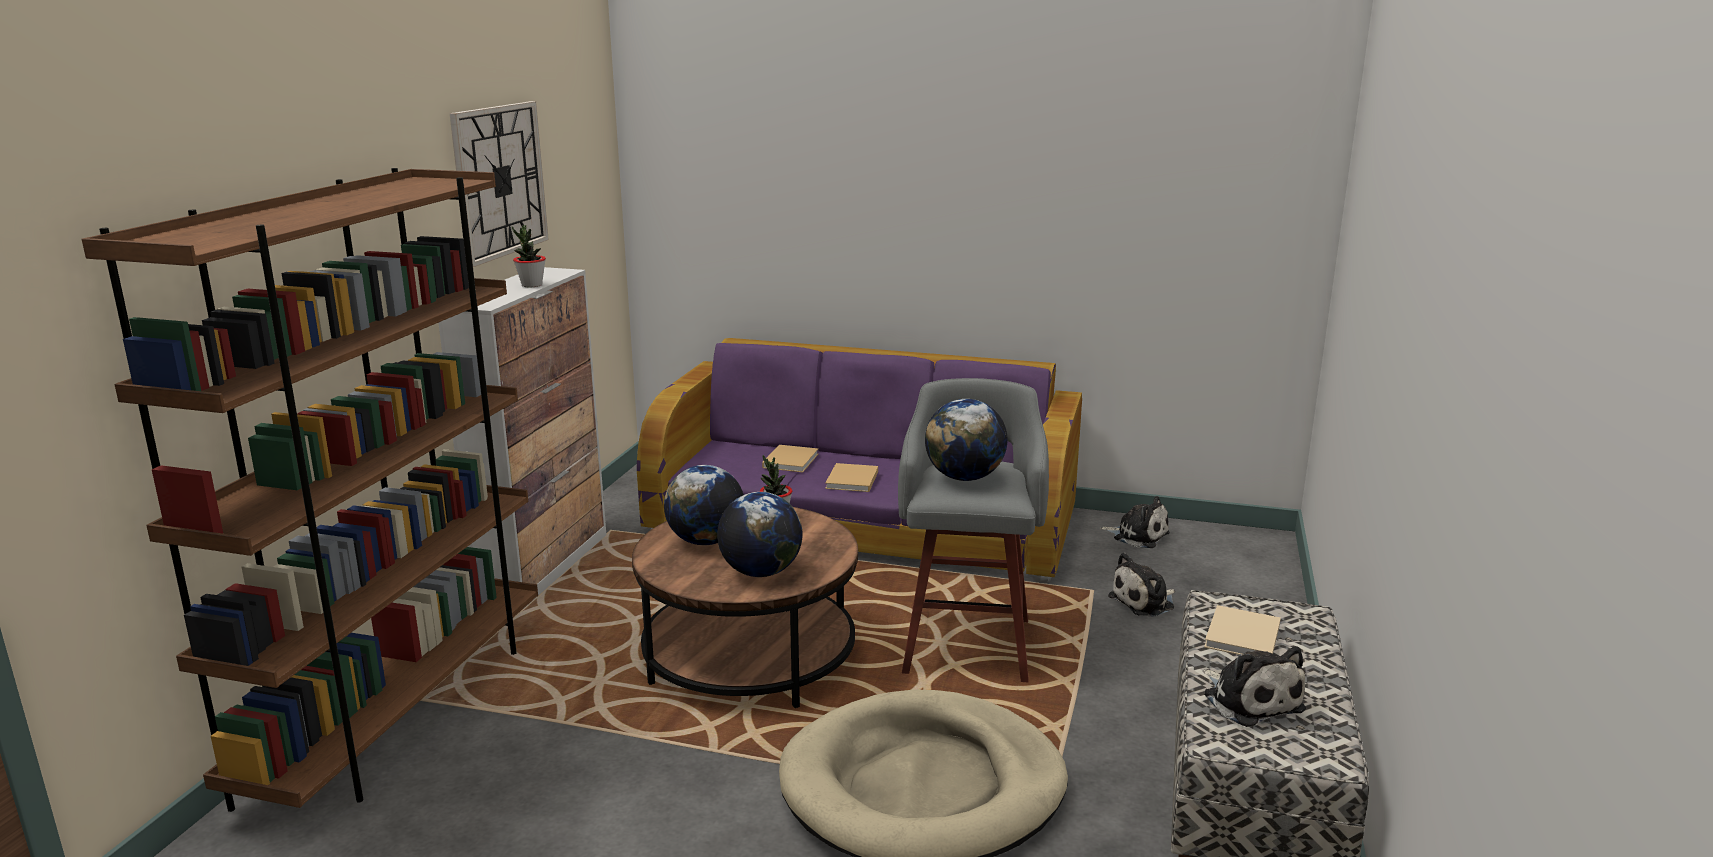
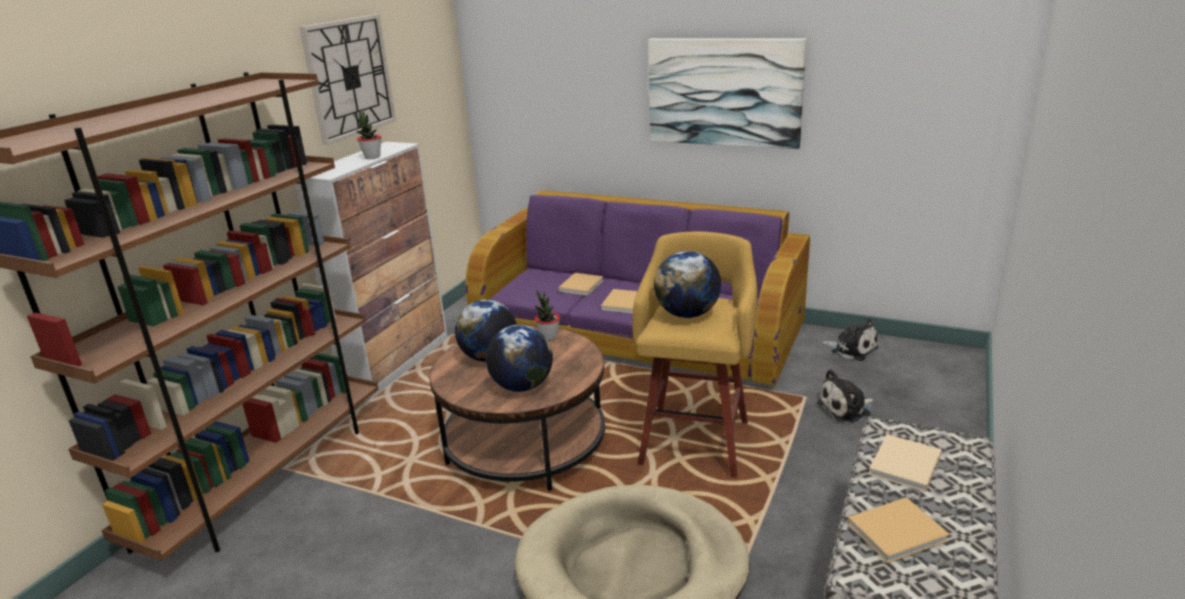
camera: 10 degrees right, 5 degrees up
(968, 643) = (696, 440): grey stool -> yellow stool
(974, 214) = (724, 92): none -> picture
(1250, 700) = (899, 531): plush toy -> beige book

